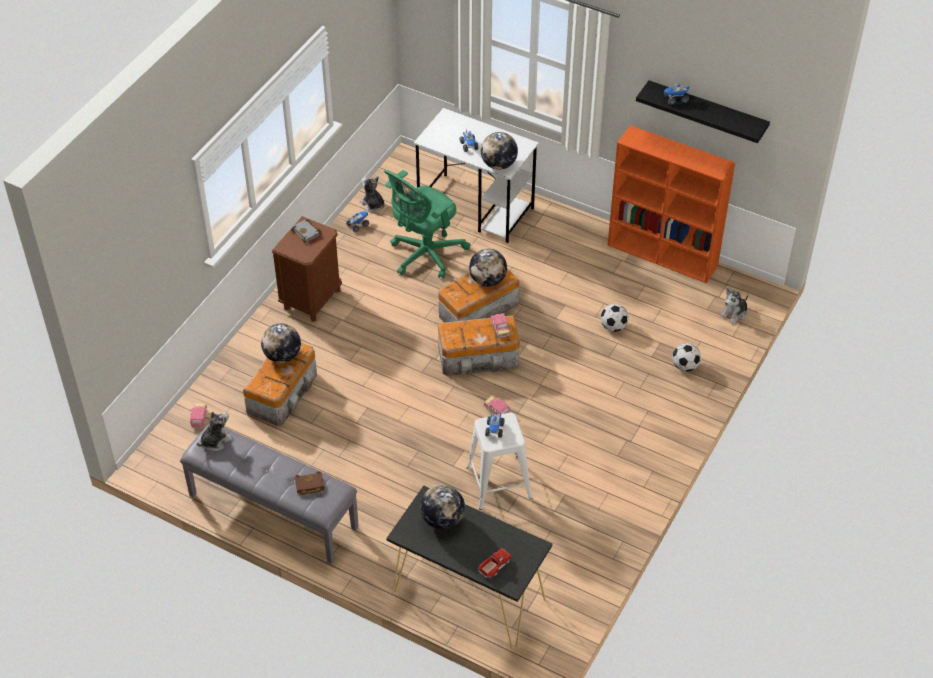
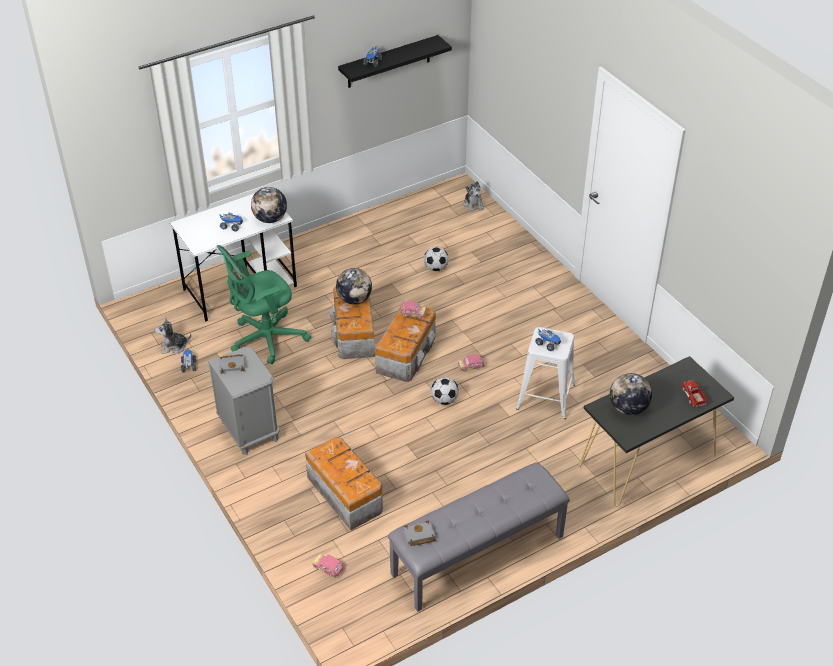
camera: 60 degrees left, 5 degrees down
(215, 441) = (419, 536): plush toy -> grey book
(282, 356) = (332, 460): globe -> none
(309, 486) = (518, 489): brown book -> none
(312, 299) = (249, 431): brown nightstand -> grey nightstand
(424, 255) = (264, 339): green office chair -> green office chair turned 75 degrees clockwise
(663, 255) = (386, 212): orange bookcase -> none
(685, 366) = (504, 249): football -> football (444, 400)

